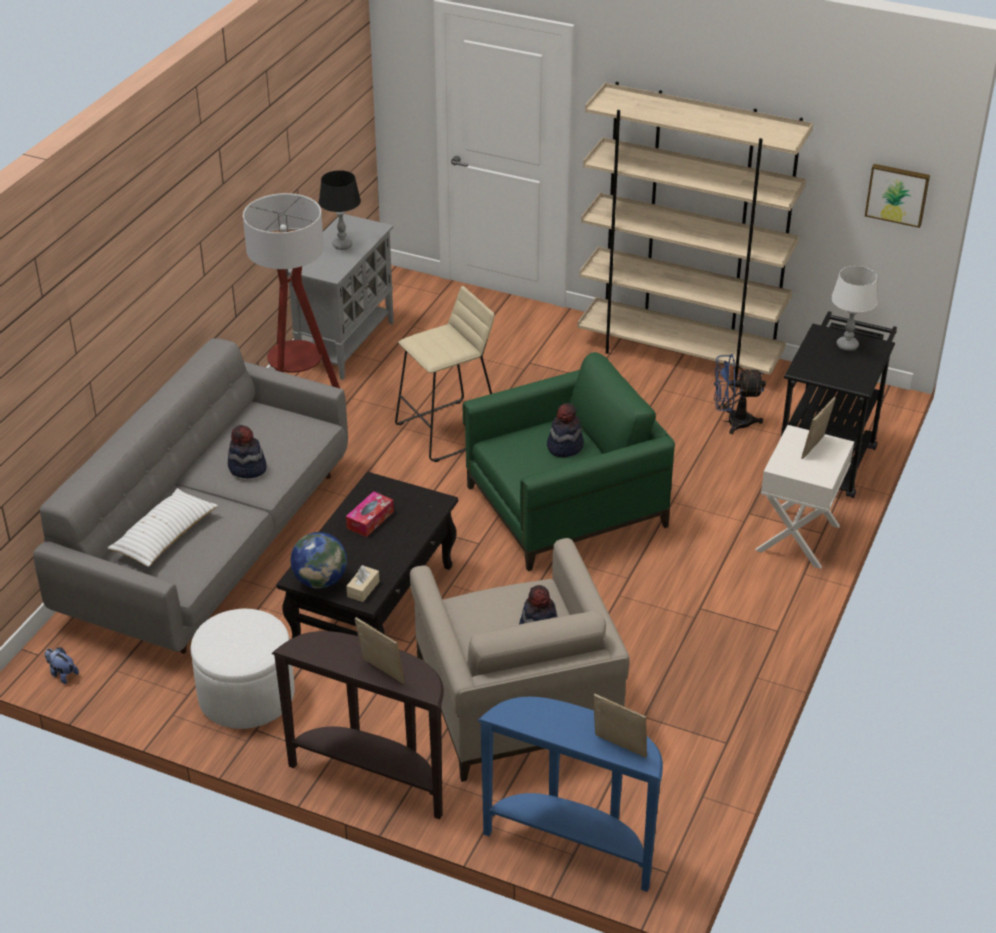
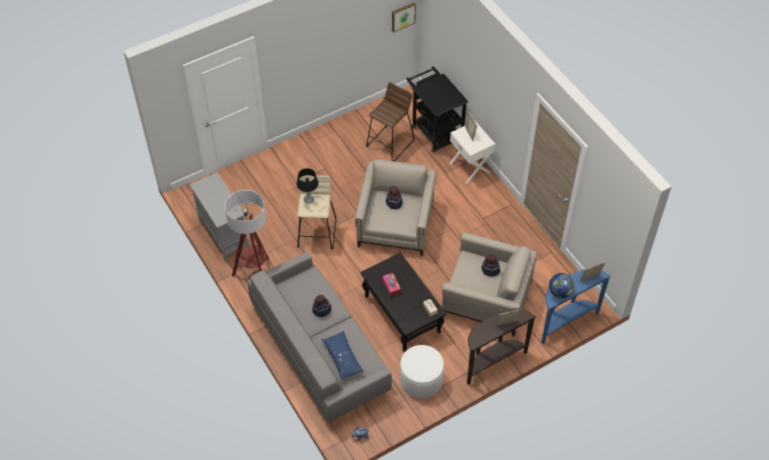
camera: 55 degrees left, 15 degrees up
(165, 536) = (342, 358): white pillow -> blue pillow
(320, 581) = (414, 320): globe -> globe (560, 292)
(342, 245) = (216, 197): black table lamp -> black table lamp (308, 200)
(565, 507) = (396, 223): green armchair -> beige armchair
(679, 354) = (334, 132): beige bookcase -> none
(732, 422) = (390, 143): blue fan -> brown stool
(847, 346) = (434, 87): white table lamp -> none

